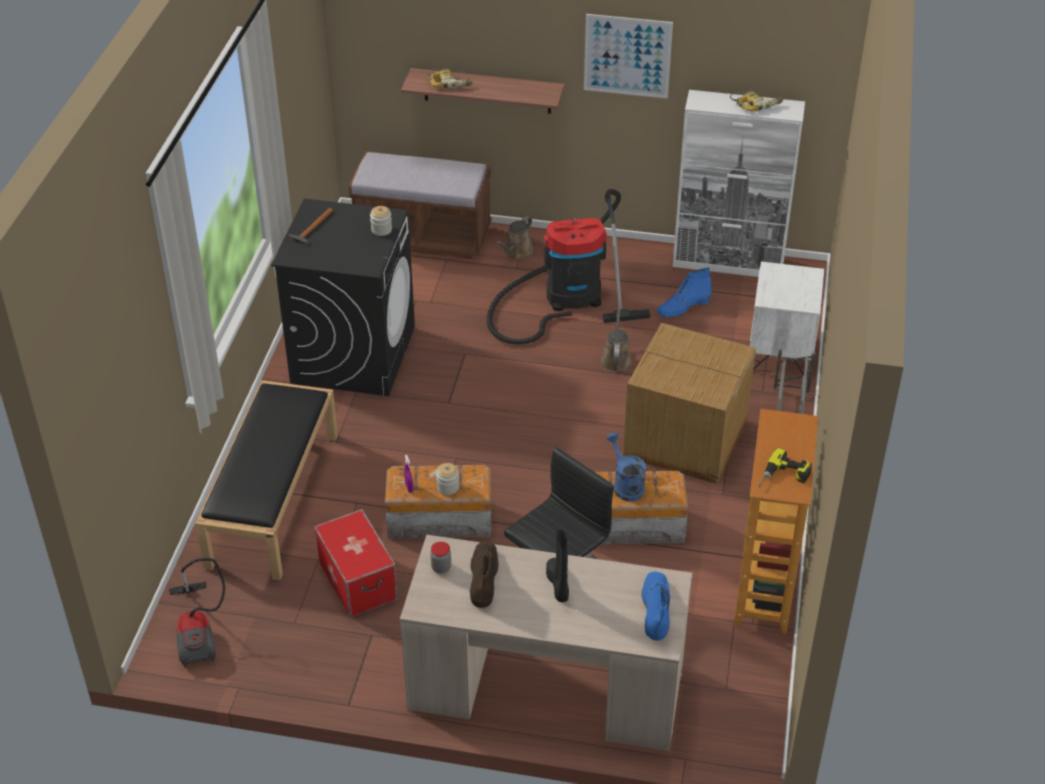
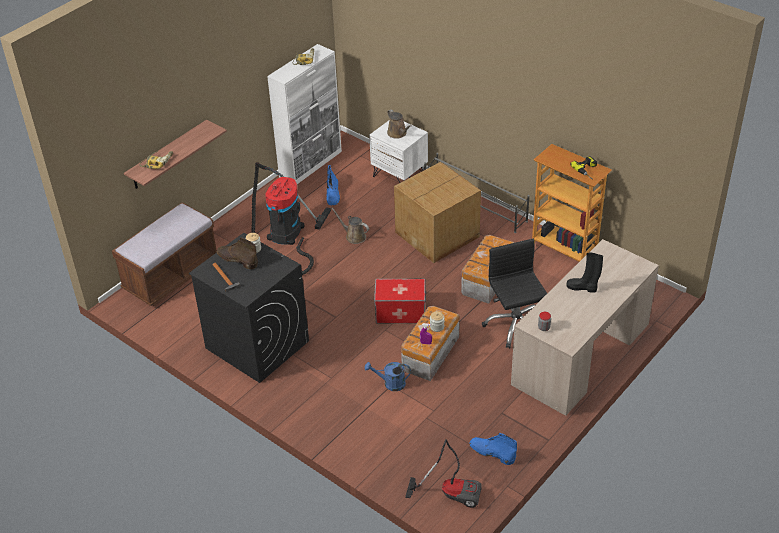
camera: 60 degrees left, 0 degrees up
(273, 498) = (359, 423): black bench -> none
(357, 580) = (455, 405): storage box -> storage box (400, 312)
(483, 577) = (561, 314): brown boot -> brown boot (237, 259)
(517, 252) = (225, 241): brown watering can -> brown watering can (398, 133)
(625, 485) = (484, 257): blue watering can -> blue watering can (390, 383)
(627, 56) = (233, 78): picture -> none
(656, 608) = (620, 260): blue boot -> blue boot (491, 453)

